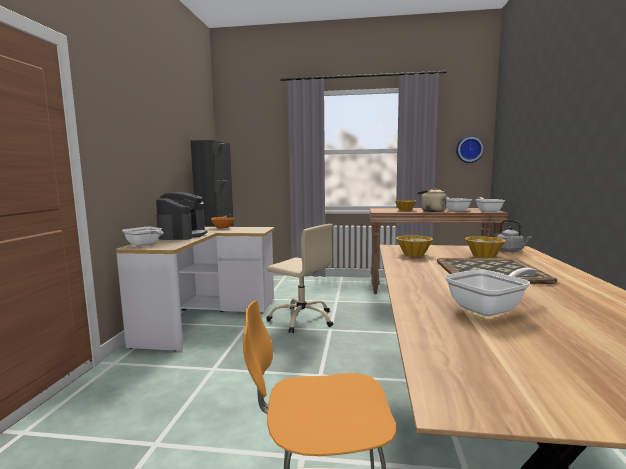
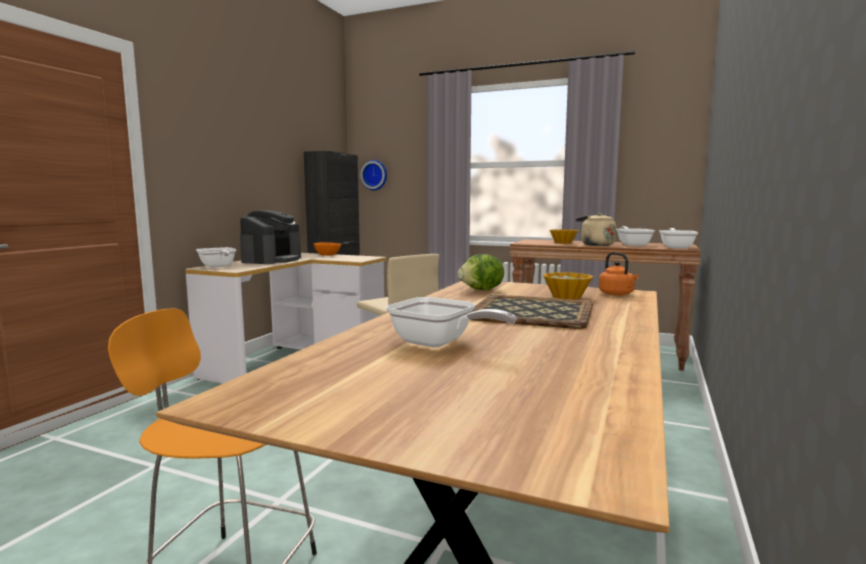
camera: 15 degrees right, 0 degrees up
(414, 254) = (482, 290): bowl -> lettuce
(469, 149) = (669, 160): wall clock -> wall clock (375, 175)
(490, 308) = (439, 343): frying pan -> frying pan turned 45 degrees clockwise
(511, 250) = (617, 294): grey kettle -> orange kettle

